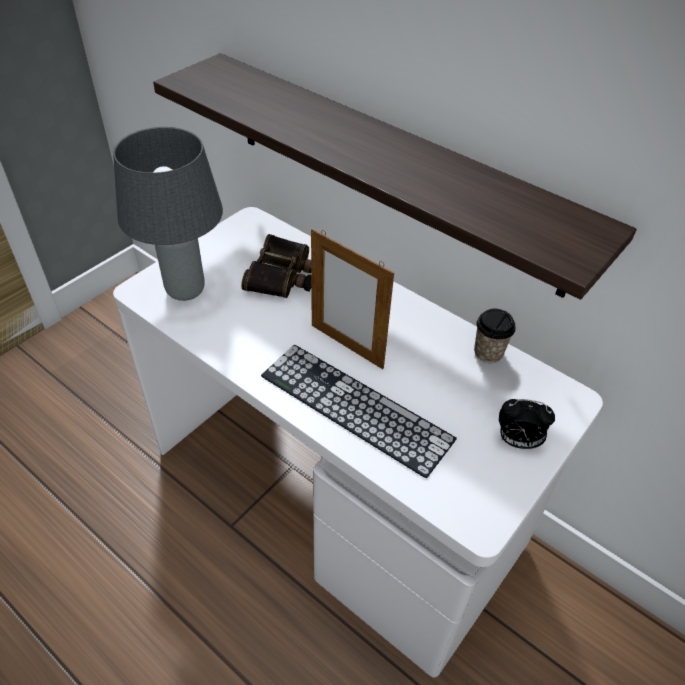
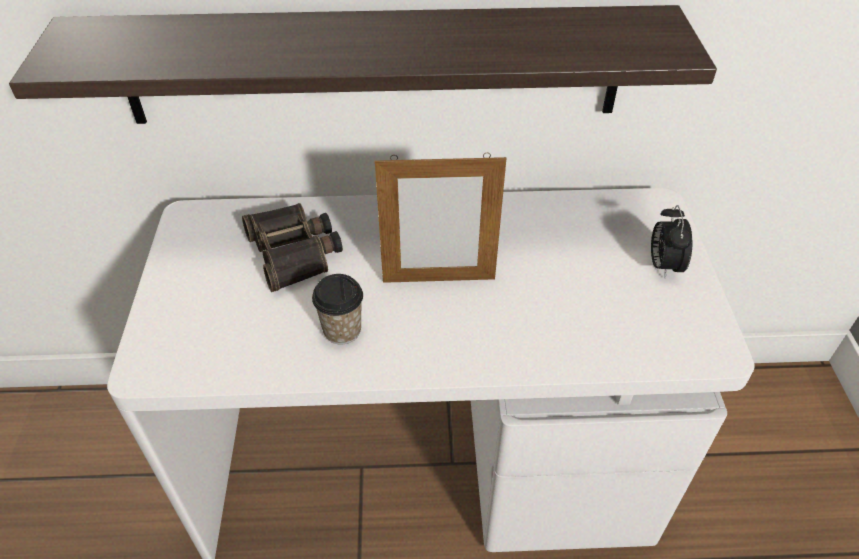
camera: 40 degrees left, 0 degrees up
(184, 290) = (201, 334): grey table lamp -> none
(354, 407) = (512, 329): keyboard -> none
(488, 353) = (559, 208): cup -> cup (342, 330)
(517, 441) = (663, 265): alarm clock -> alarm clock turned 120 degrees clockwise

